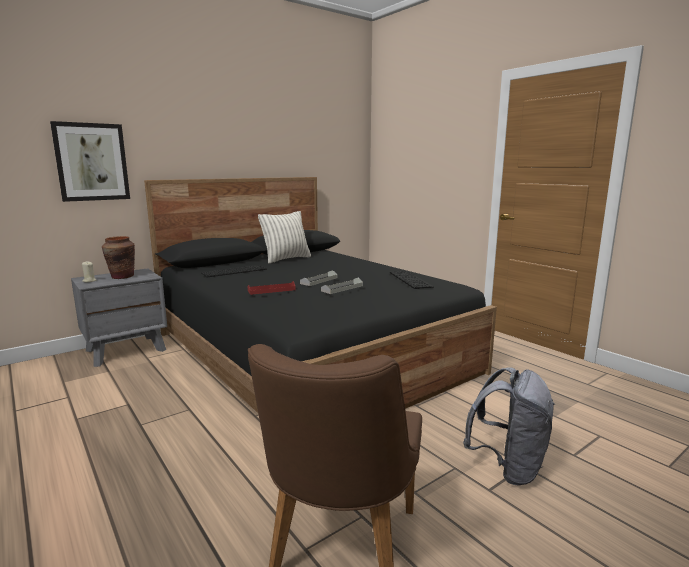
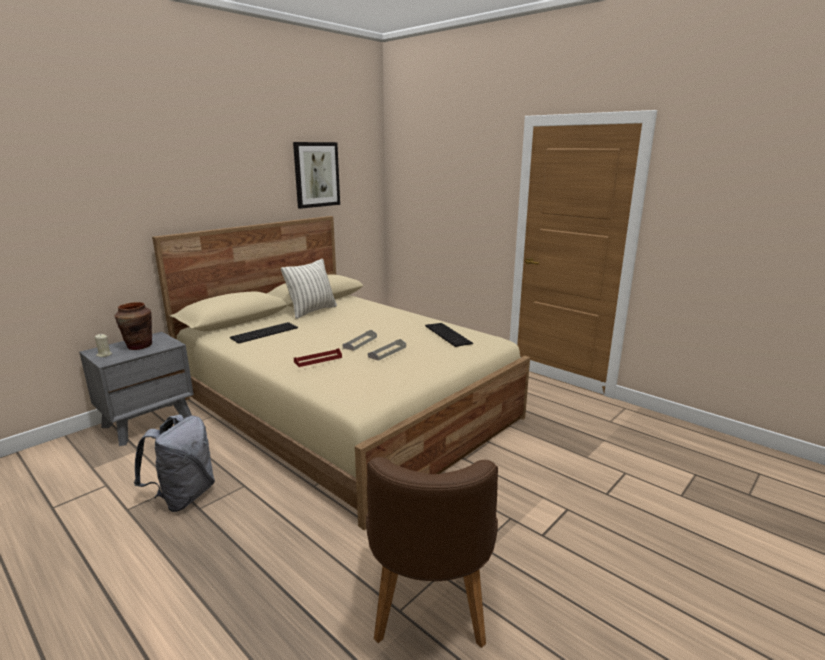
camera: 10 degrees left, 5 degrees up
(92, 162) = (92, 221): picture -> picture (316, 174)
(308, 351) = (346, 408): black bed -> beige bed
(508, 467) = (554, 512): grey backpack -> grey backpack (184, 496)

